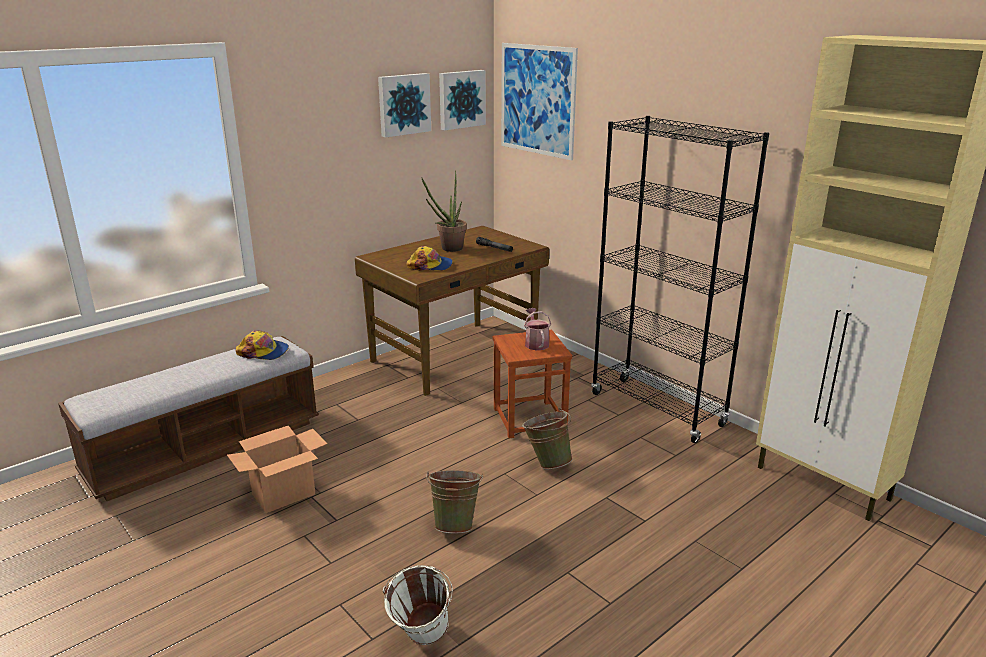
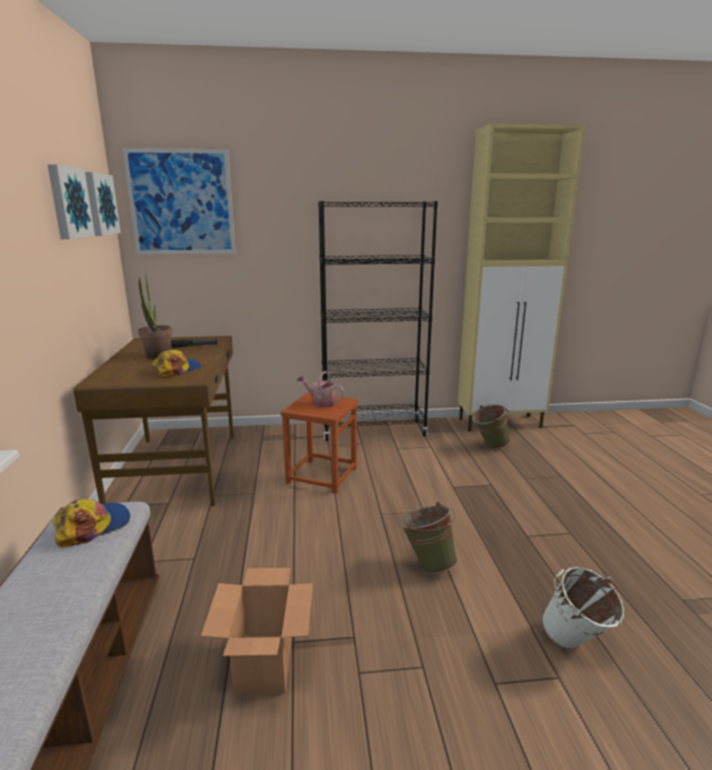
camera: 55 degrees left, 5 degrees down
(547, 462) = (387, 491): green bucket -> green bucket (488, 446)

